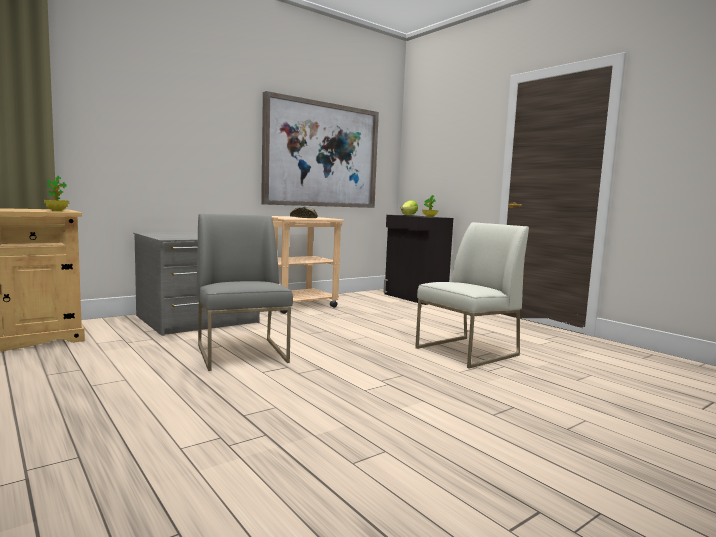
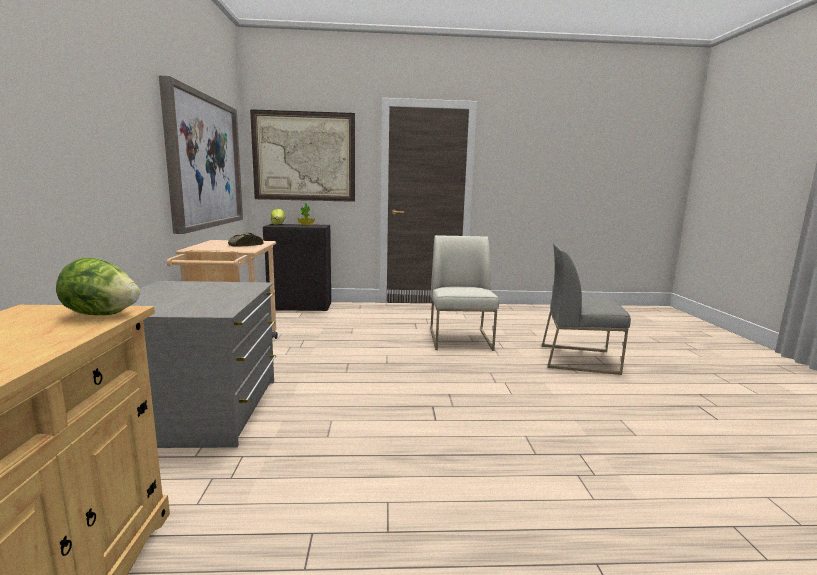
camera: 55 degrees left, 5 degrees up
(57, 211) = (101, 314): potted plant -> lettuce
(243, 354) = (372, 416): grey chair -> grey chair (579, 359)
(440, 149) = (304, 156): none -> picture

